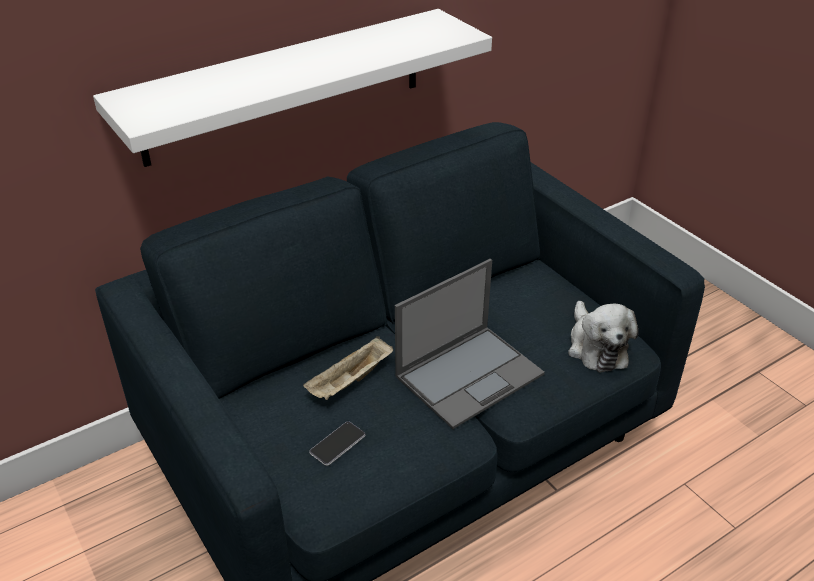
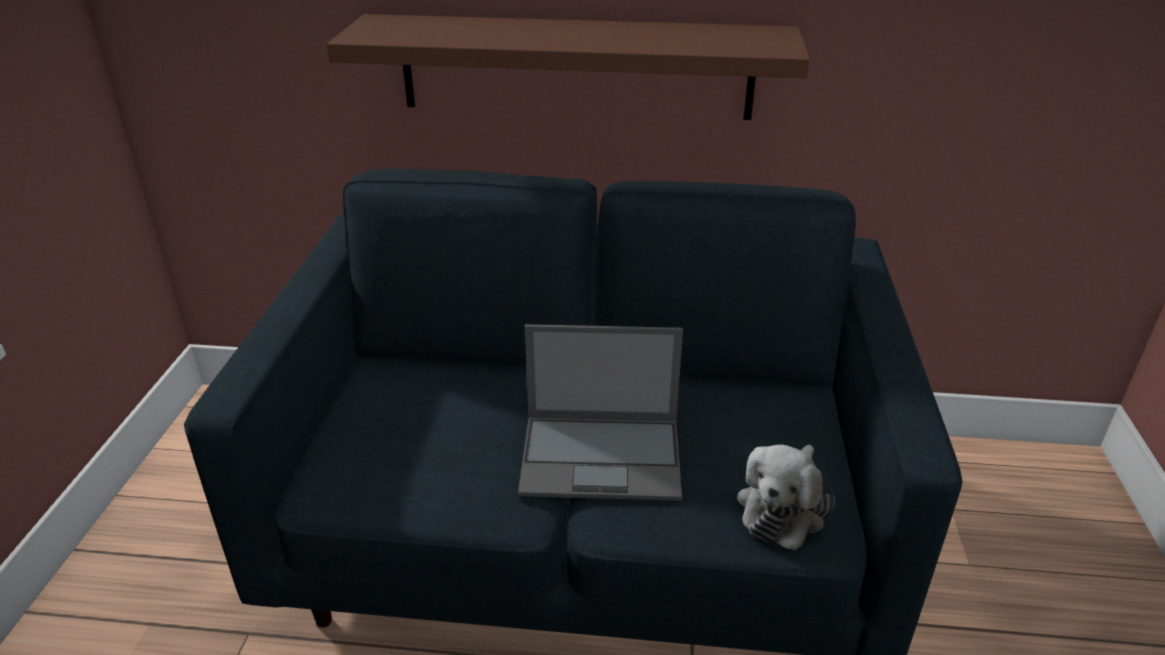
camera: 40 degrees right, 5 degrees down
(285, 86) = (576, 67): white shelf -> brown shelf
(337, 444) = (404, 447): phone -> none
(350, 382) = (485, 401): beige tray -> none

